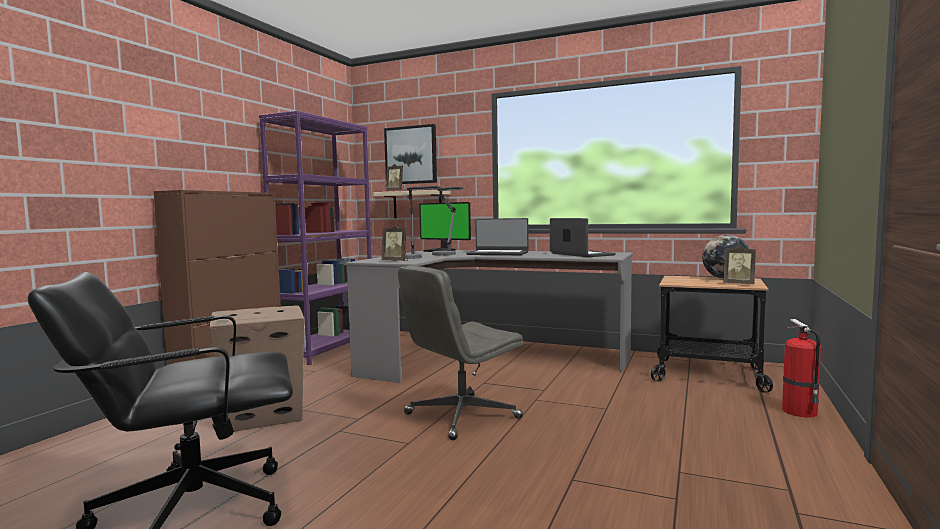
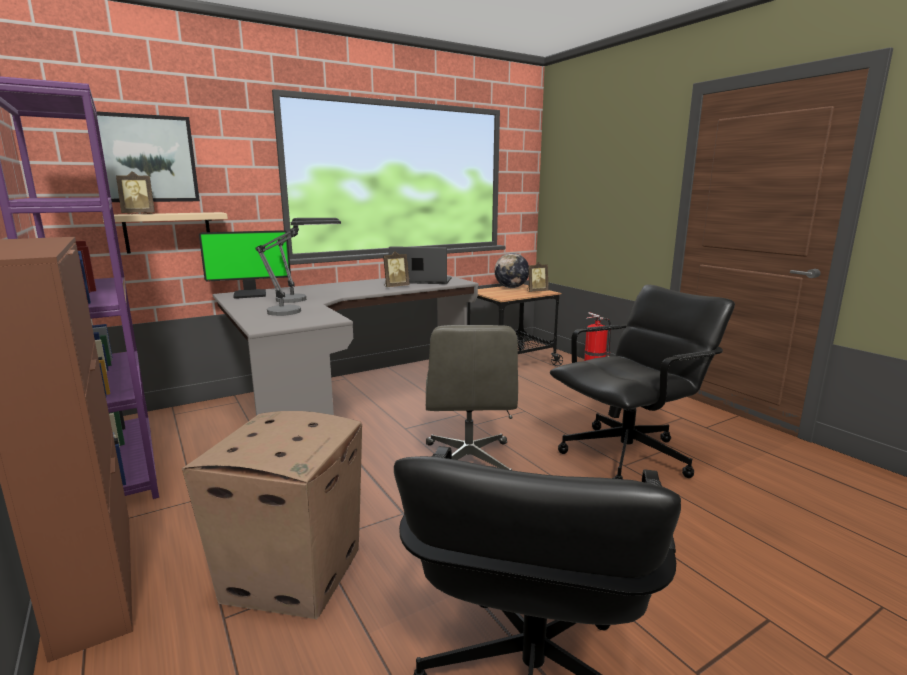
camera: 55 degrees left, 10 degrees up
(396, 261) = (308, 320): picture frame -> picture frame (395, 286)
(498, 253) = (343, 290): laptop -> none
(596, 477) = (627, 456): none -> black office chair

